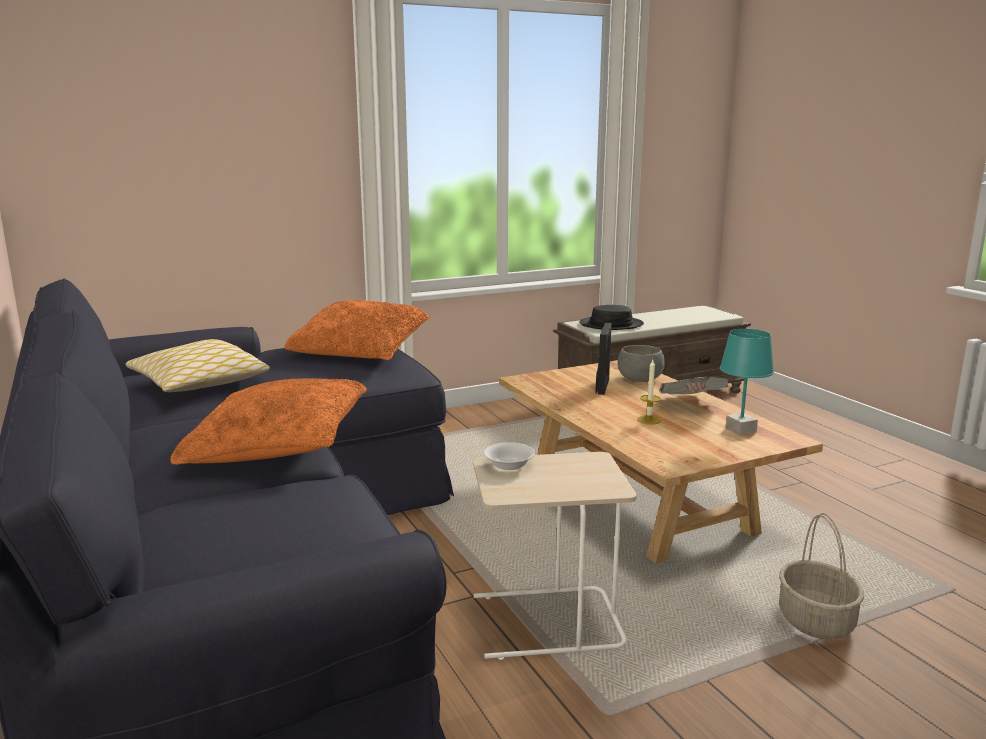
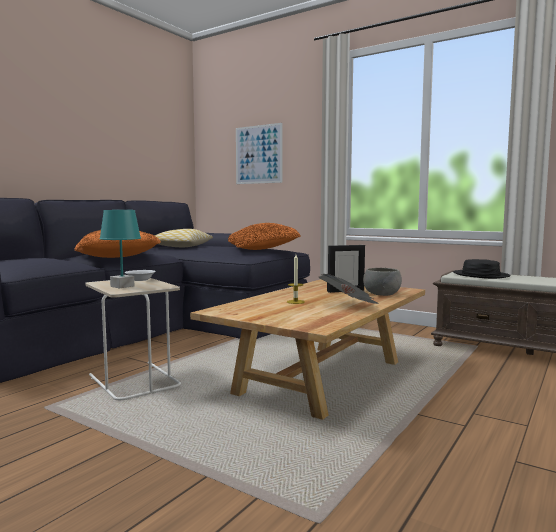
camera: 60 degrees right, 10 degrees down
(200, 157) = (258, 154): none -> picture
(740, 430) = (314, 317): turquoise table lamp -> turquoise table lamp (122, 286)
(816, 621) = (193, 455): basket -> none

